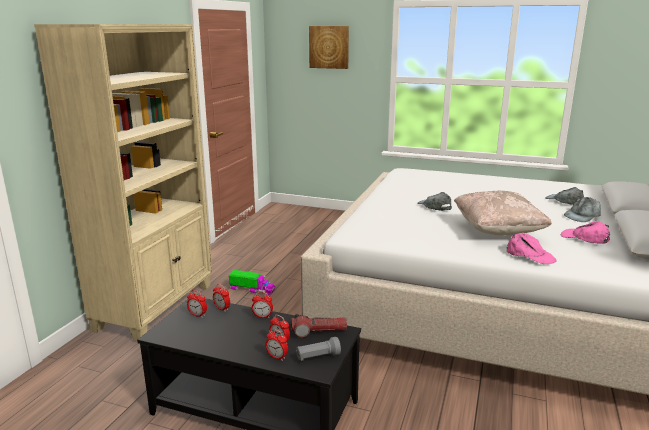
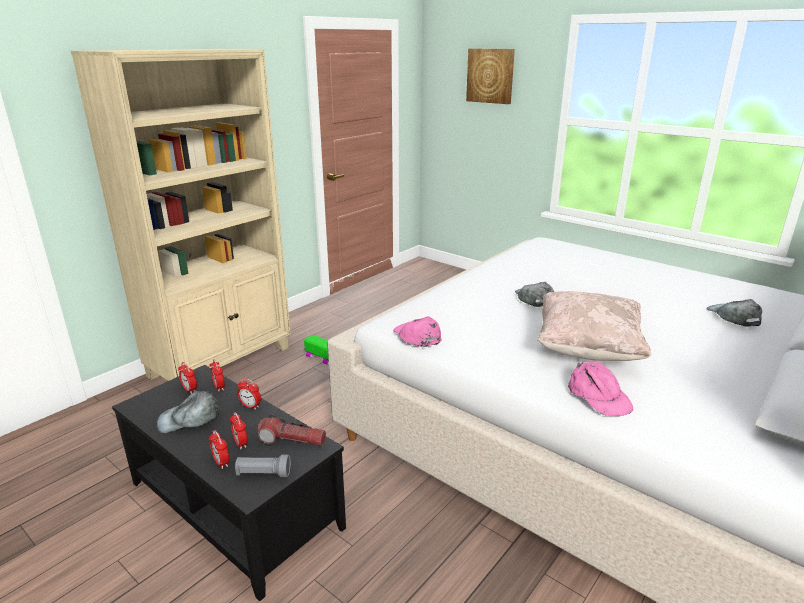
camera: 20 degrees right, 5 degrees up
(582, 215) = (740, 345): grey cap -> grey cap (189, 418)
(584, 238) = (710, 383): pink cap -> pink cap (417, 335)

